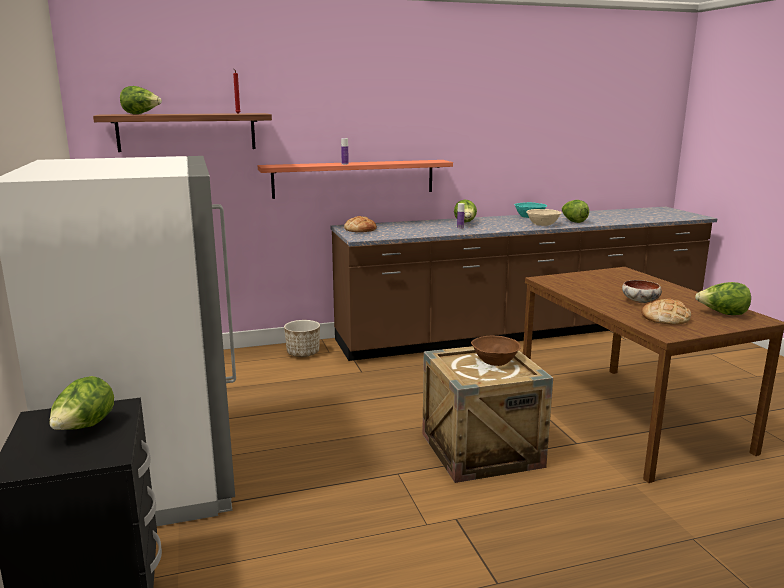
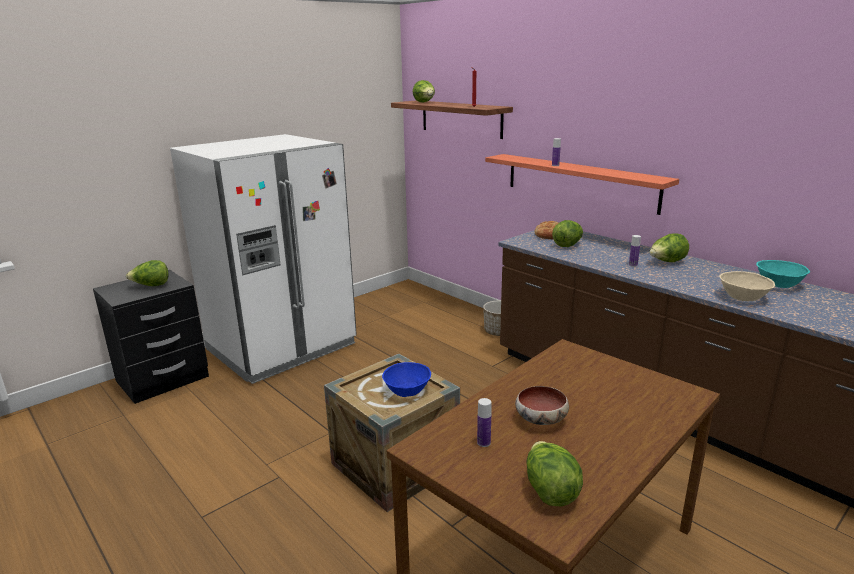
camera: 65 degrees right, 5 degrees up
(494, 361) = (406, 390): brown bowl -> blue bowl
(573, 221) = (807, 311): lettuce -> lettuce (567, 245)
(665, 318) = (483, 442): bread -> bottle

